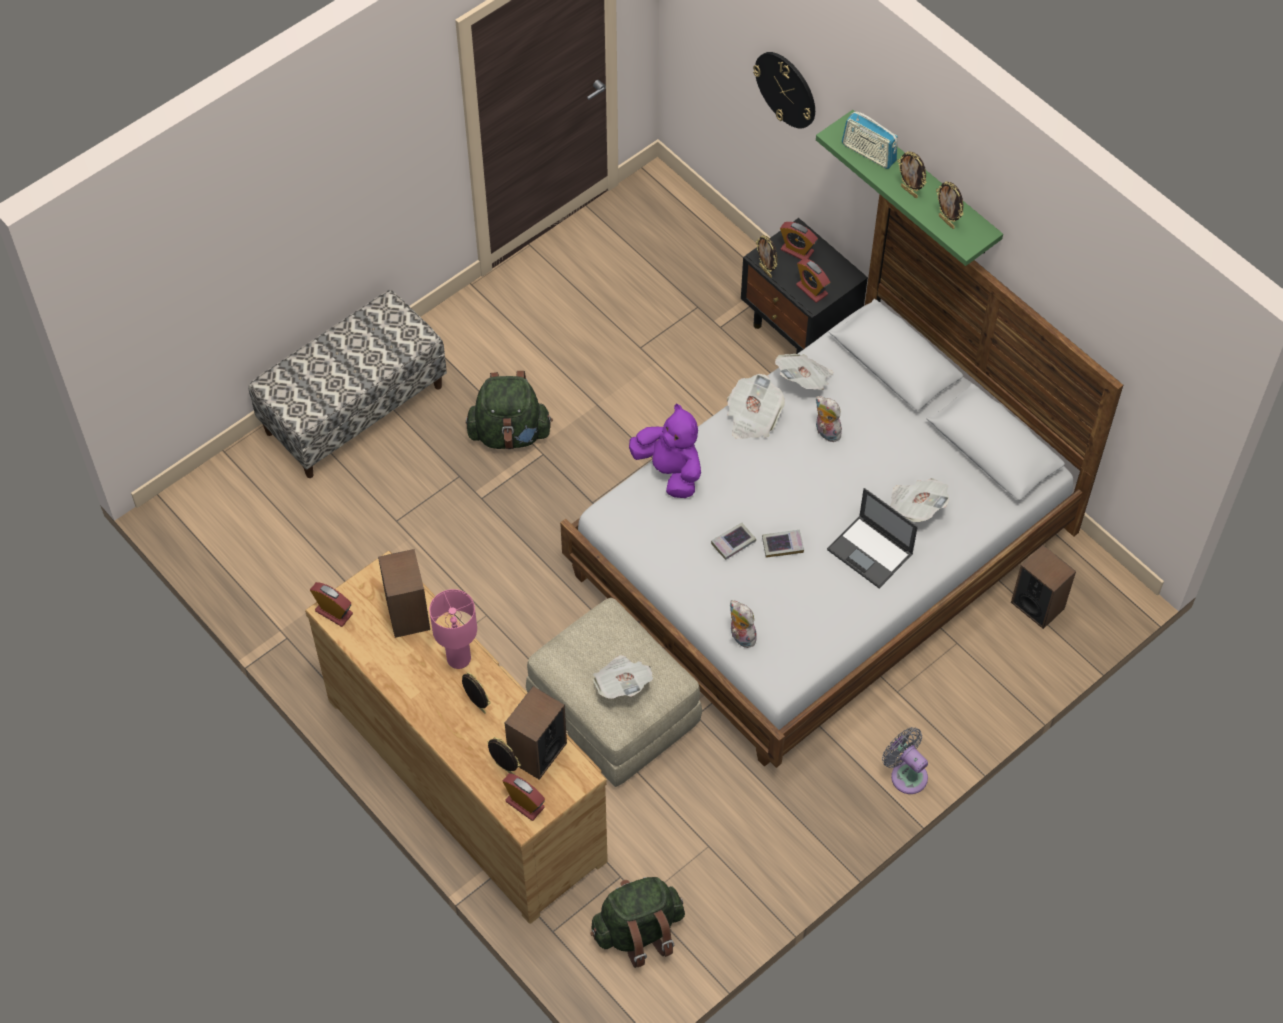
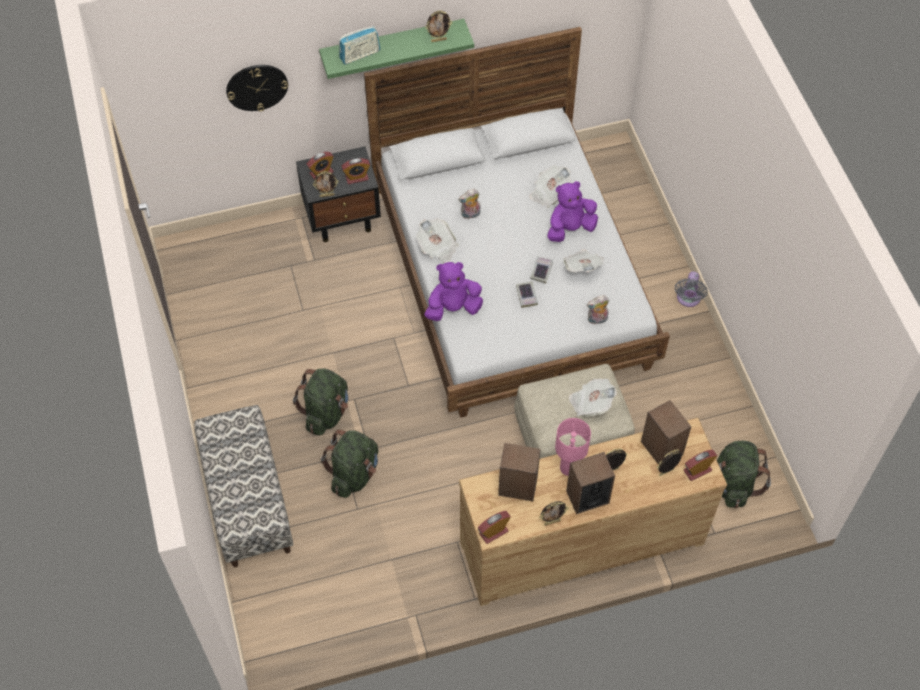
camera: 65 degrees left, 0 degrees up
(441, 497) = (354, 473): none -> green backpack
(804, 380) = (424, 209): newspaper -> newspaper (582, 267)
(871, 552) = (570, 228): laptop -> purple plush toy
(906, 774) = (688, 299): grey fan -> grey fan turned 60 degrees counterclockwise
(909, 191) = (403, 48): picture frame -> picture frame (552, 522)
(1037, 605) = (606, 187): speaker -> speaker (587, 496)

